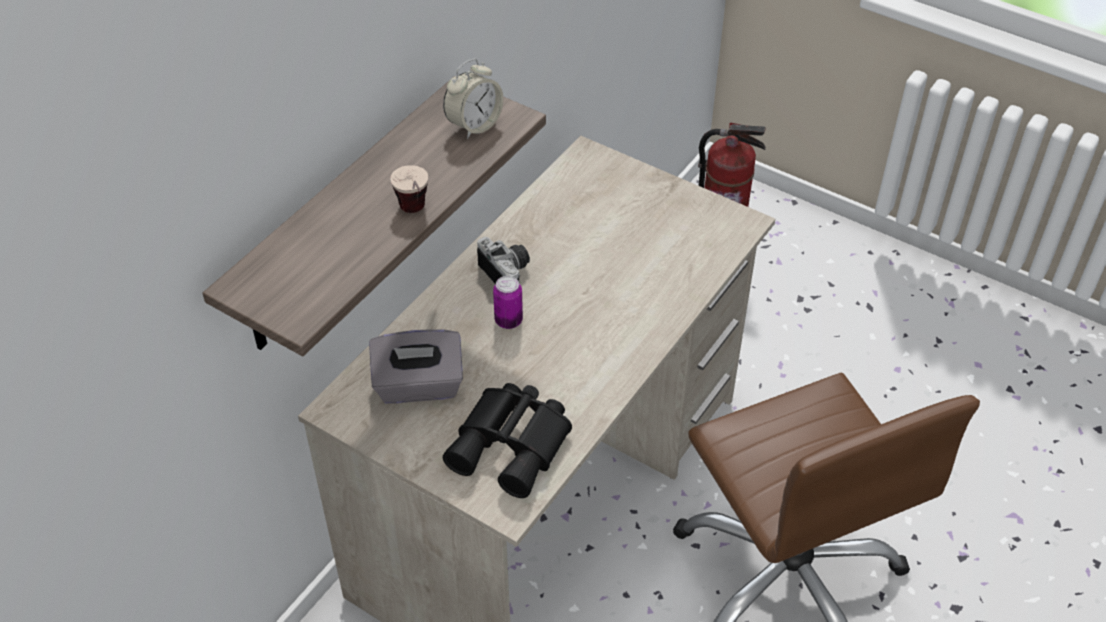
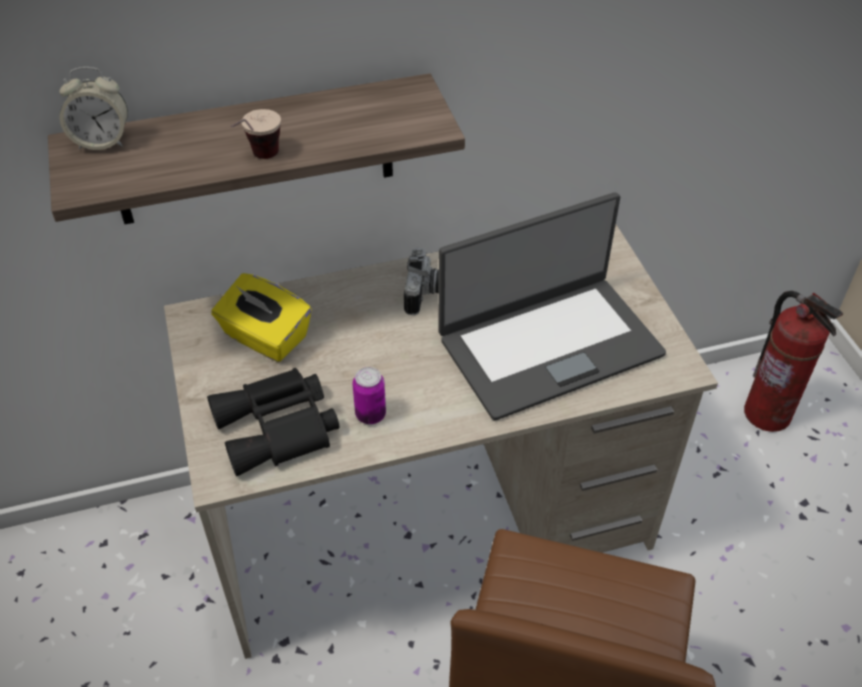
camera: 40 degrees right, 0 degrees up
(419, 386) = (265, 337): grey tissue box -> yellow tissue box
(474, 125) = (394, 117): alarm clock -> alarm clock (102, 141)
(508, 321) = (386, 329): can -> can (370, 414)
(639, 259) = (548, 345): none -> laptop

